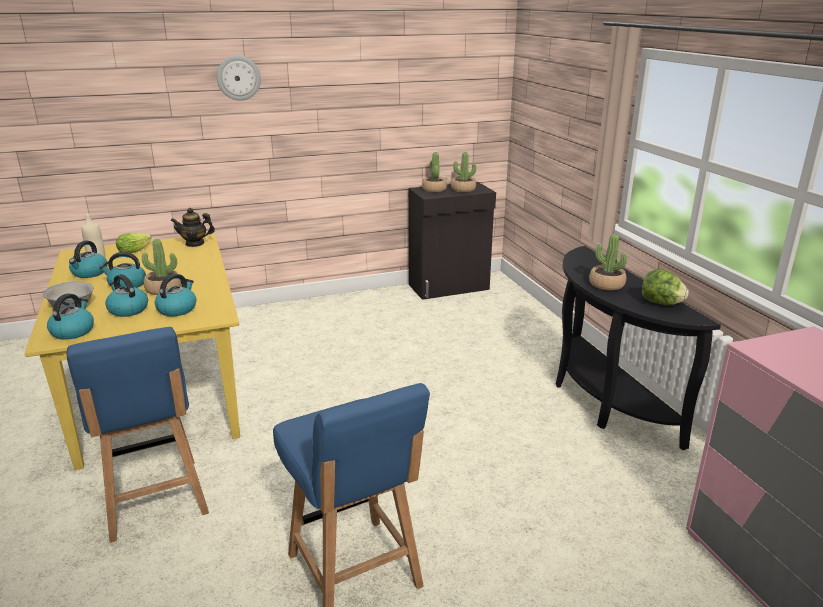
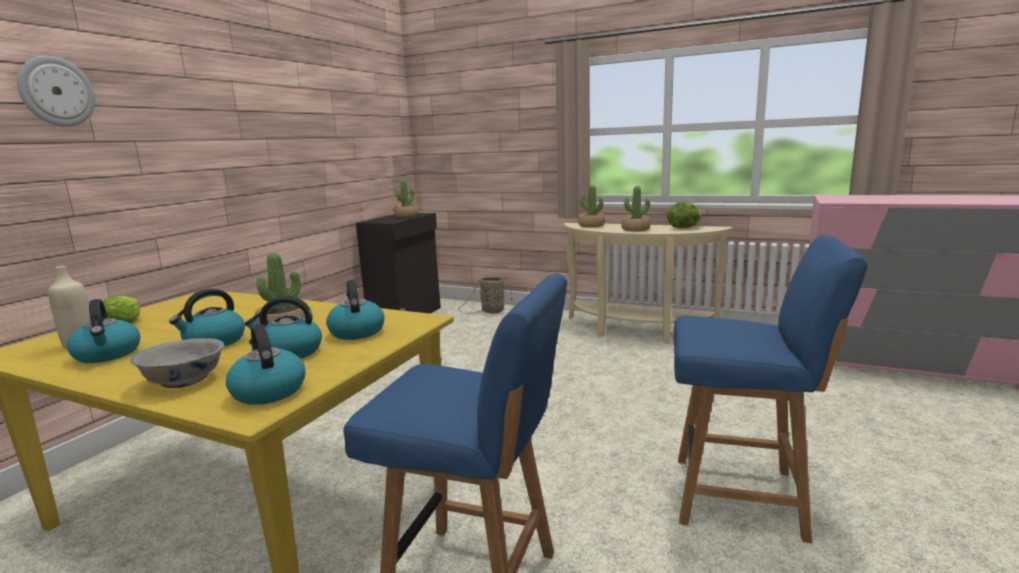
camera: 45 degrees left, 10 degrees down
(195, 243) = (205, 299): teapot -> none
(238, 78) = (181, 94): wall clock -> wall clock (56, 91)
(434, 189) = (382, 219): potted plant -> potted plant (591, 225)
(520, 313) = (491, 312): none -> basket
(602, 399) = (637, 331): black console table -> beige console table

